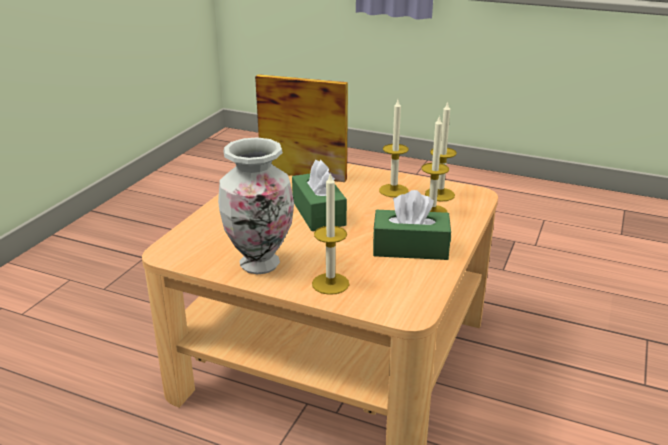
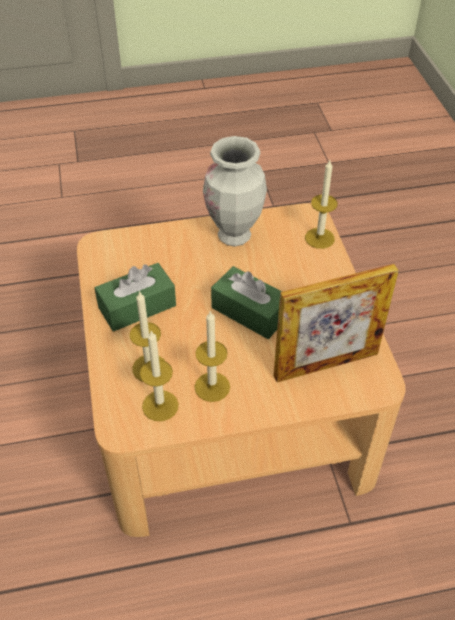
camera: 145 degrees right, 20 degrees up
(330, 283) = (169, 243): candle -> candle (319, 238)

